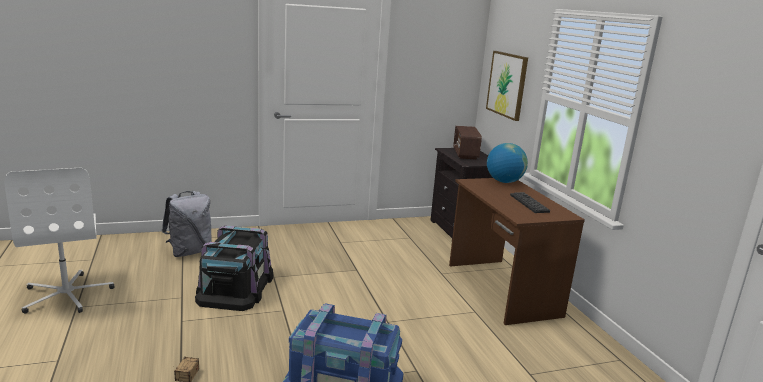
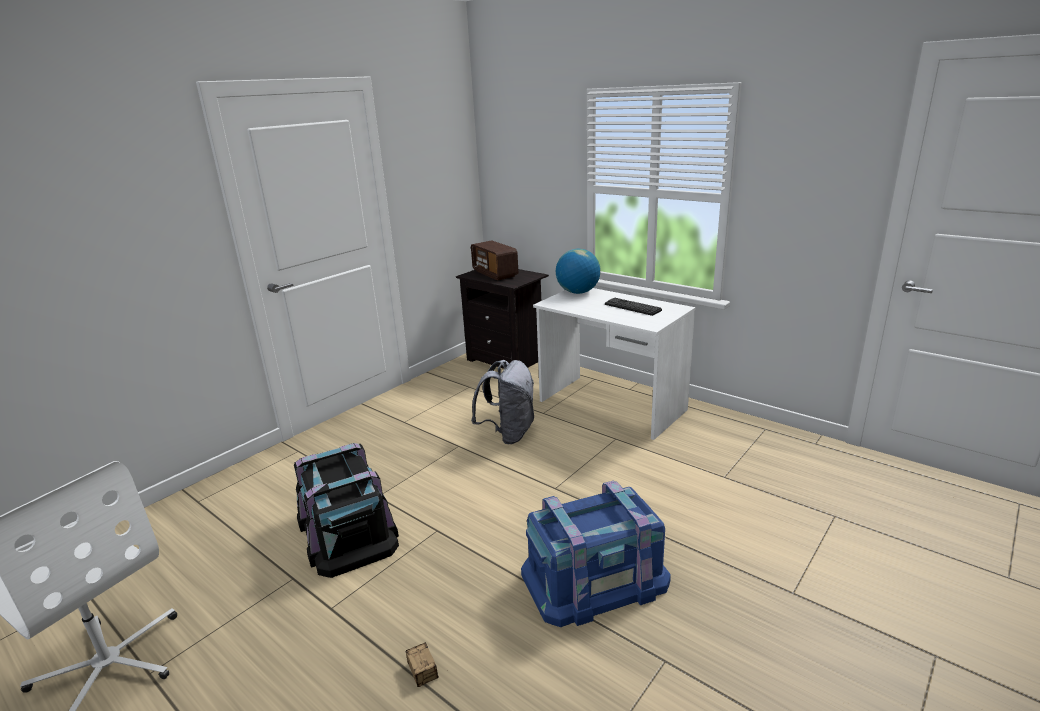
camera: 30 degrees left, 5 degrees up
(189, 251) = (229, 514): grey backpack -> grey backpack (508, 434)
(501, 289) = (611, 406): brown desk -> white desk
(507, 84) = (527, 184): picture -> none

